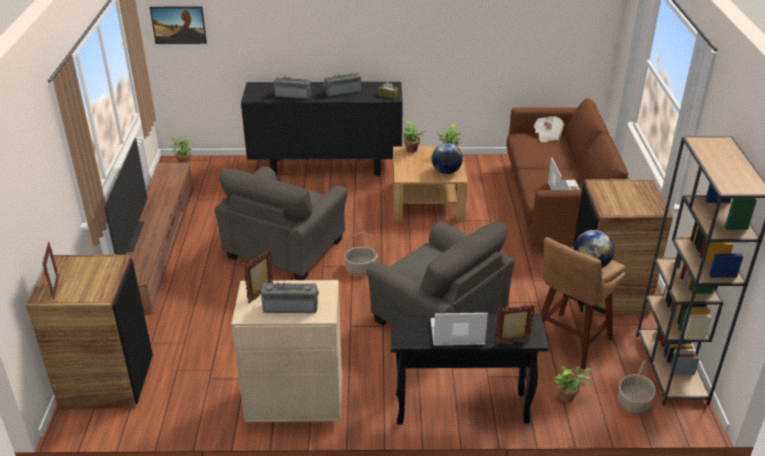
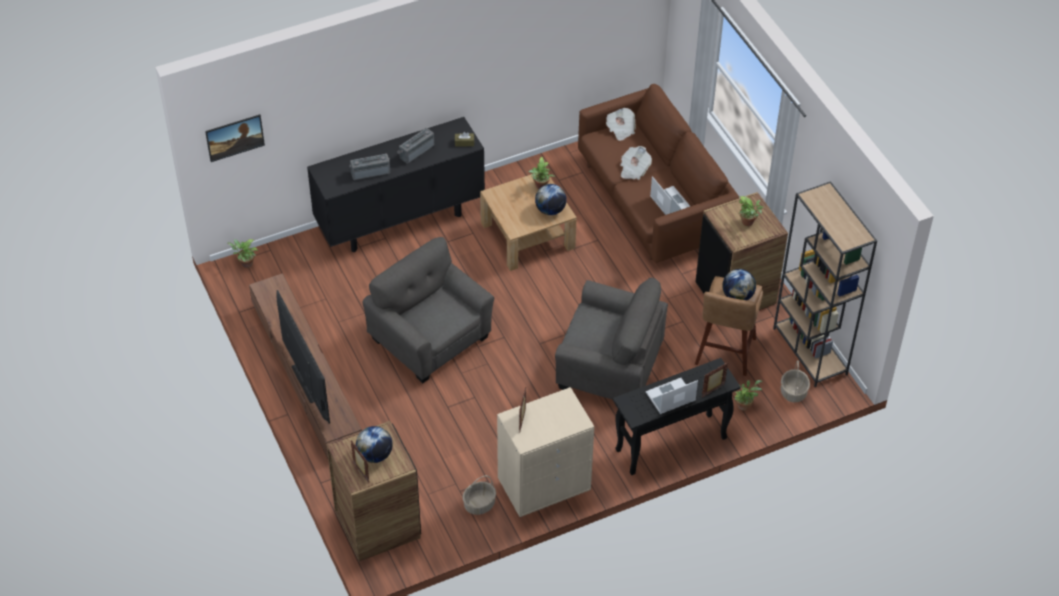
camera: 25 degrees left, 15 degrees up
(85, 278) = (375, 455): none -> globe
(285, 248) = (430, 338): grey armchair -> grey armchair turned 135 degrees clockwise
(291, 306) = (552, 423): radio -> none
(360, 268) = (513, 337): basket -> basket (479, 504)
(412, 151) = (503, 191): potted plant -> potted plant (749, 222)
(543, 162) = (634, 169): none -> newspaper

